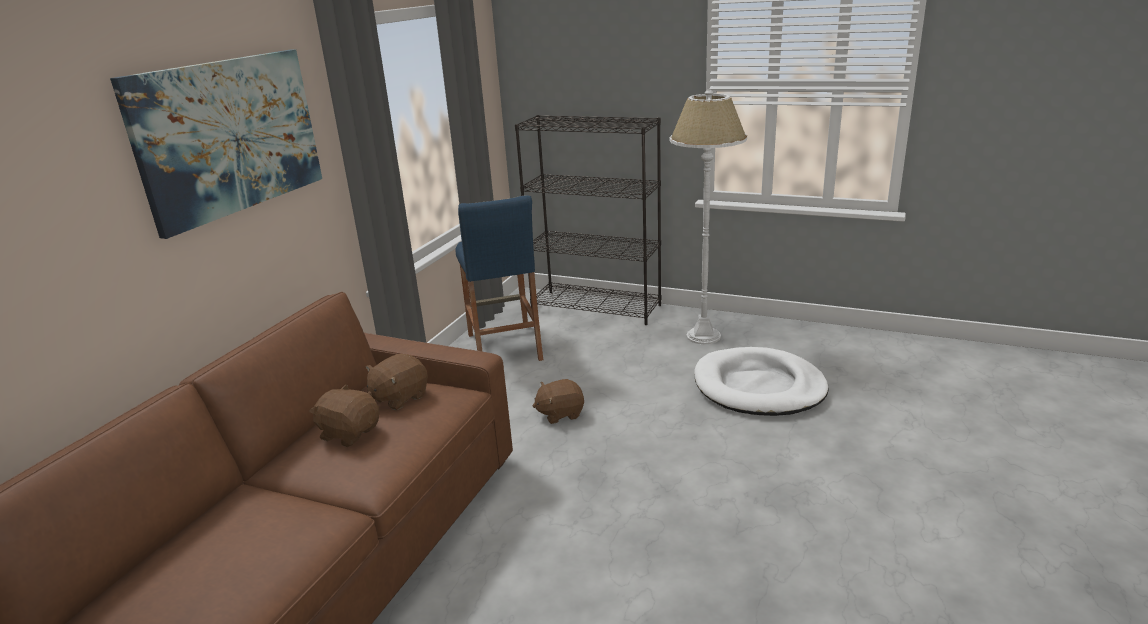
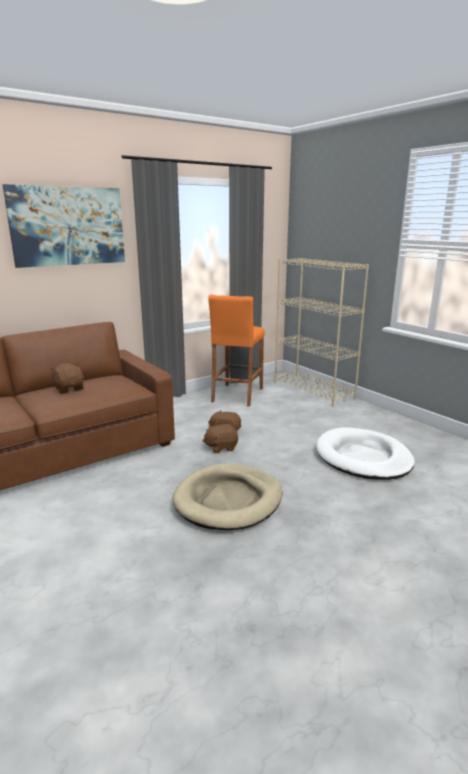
camera: 30 degrees right, 5 degrees down
(399, 397) = (109, 382): brown plush toy -> brown plush toy (221, 447)
(504, 347) = (237, 395): blue stool -> orange stool
(596, 307) = (313, 390): black bookcase -> beige bookcase
(682, 511) = (228, 500): none -> beige dog bed
(703, 336) = (362, 421): white floor lamp -> none

